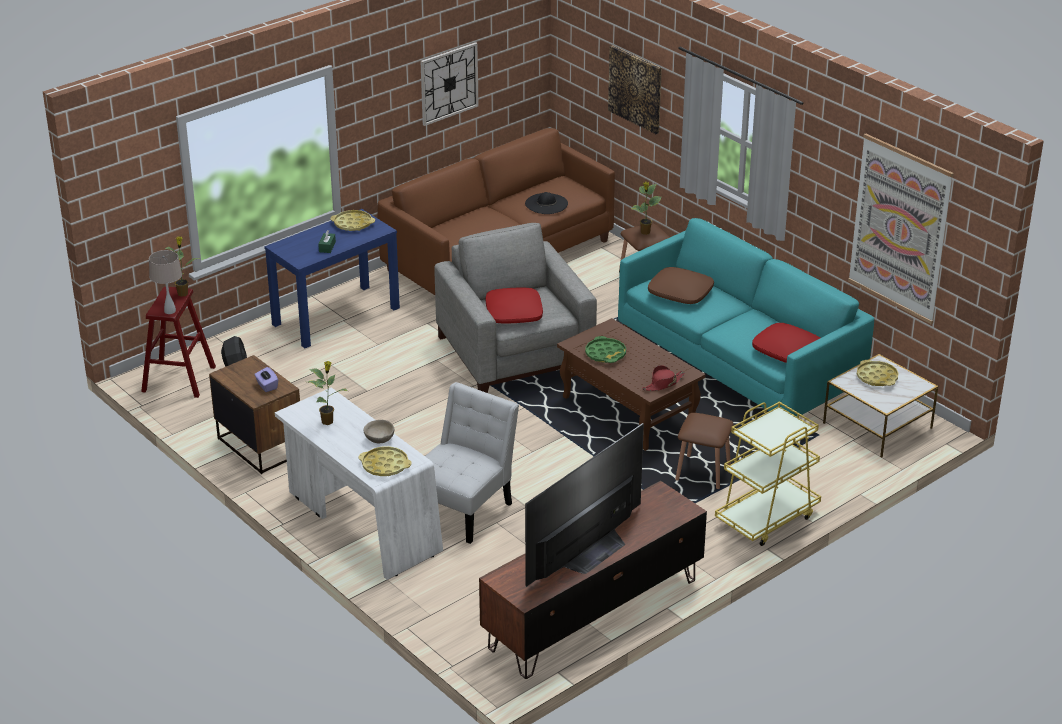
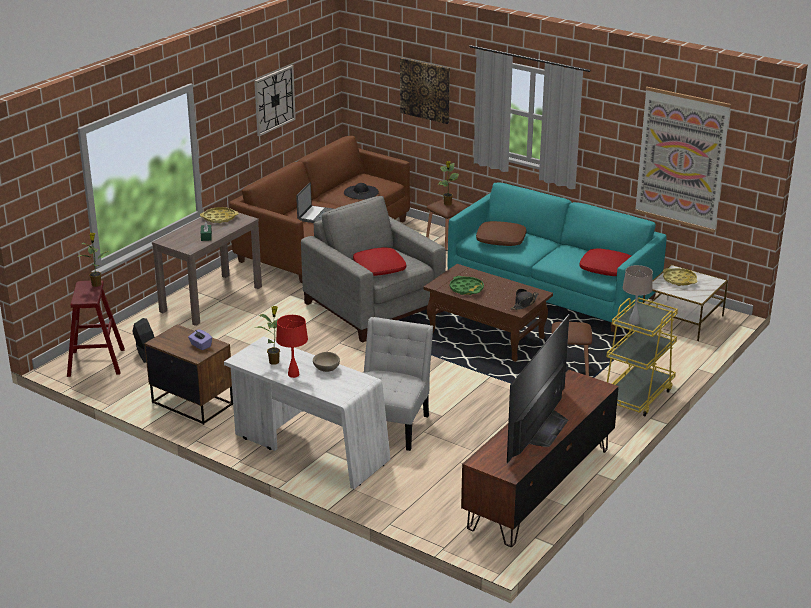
camera: 15 degrees left, 5 degrees down
(169, 311) = (91, 298): beige table lamp -> beige table lamp (634, 322)
(336, 316) = (211, 299): blue console table -> brown console table
(340, 441) = (293, 374): none -> red table lamp
(385, 465) = (342, 387): yellow tray -> none
(477, 229) = (315, 215): none -> laptop
(663, 384) = (524, 303): red hat -> black hat

